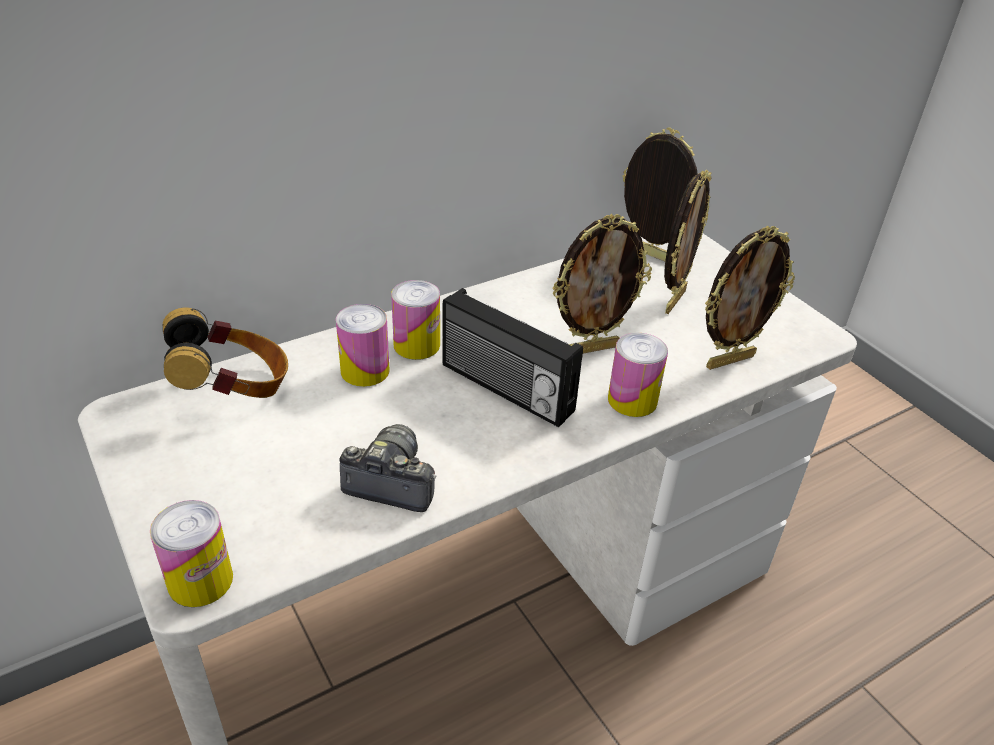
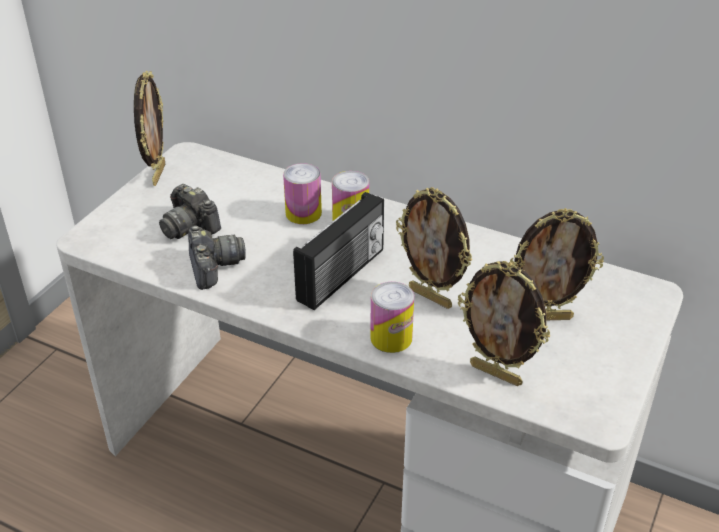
camera: 60 degrees right, 0 degrees up
(200, 580) = (93, 238): can -> none
(234, 389) = (240, 177): headphones -> none
(283, 471) = (190, 226): none -> camera
(505, 389) = (343, 275): radio -> radio turned 150 degrees counterclockwise
(649, 255) = (597, 283): picture frame -> picture frame (157, 174)

